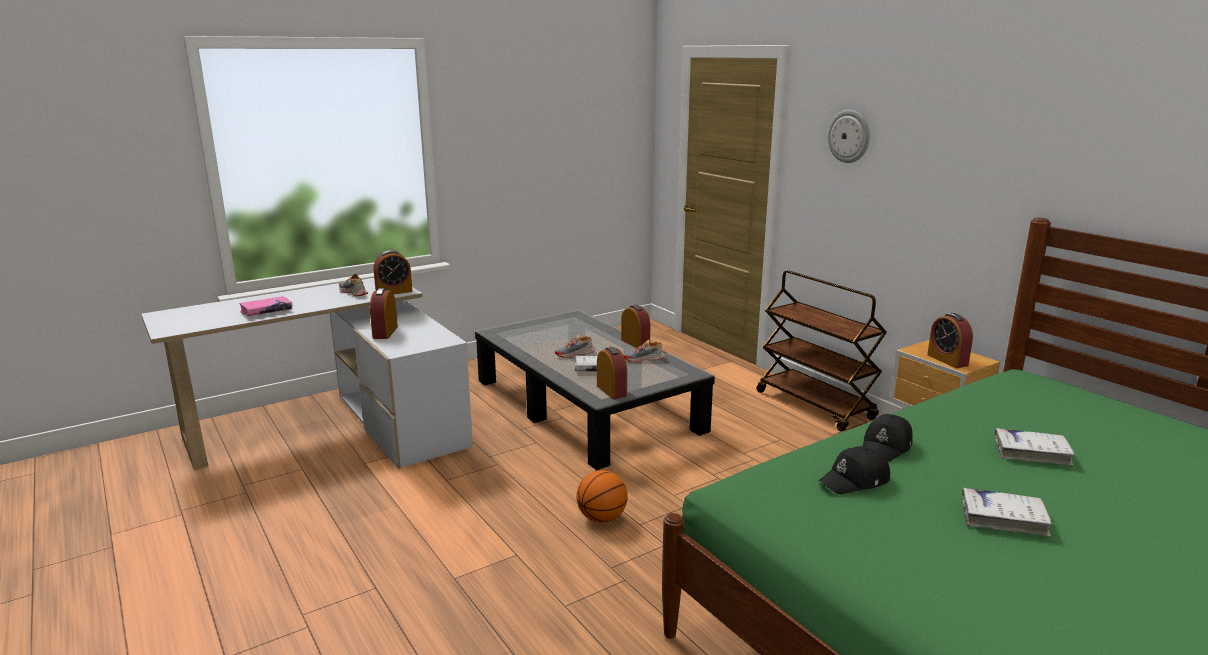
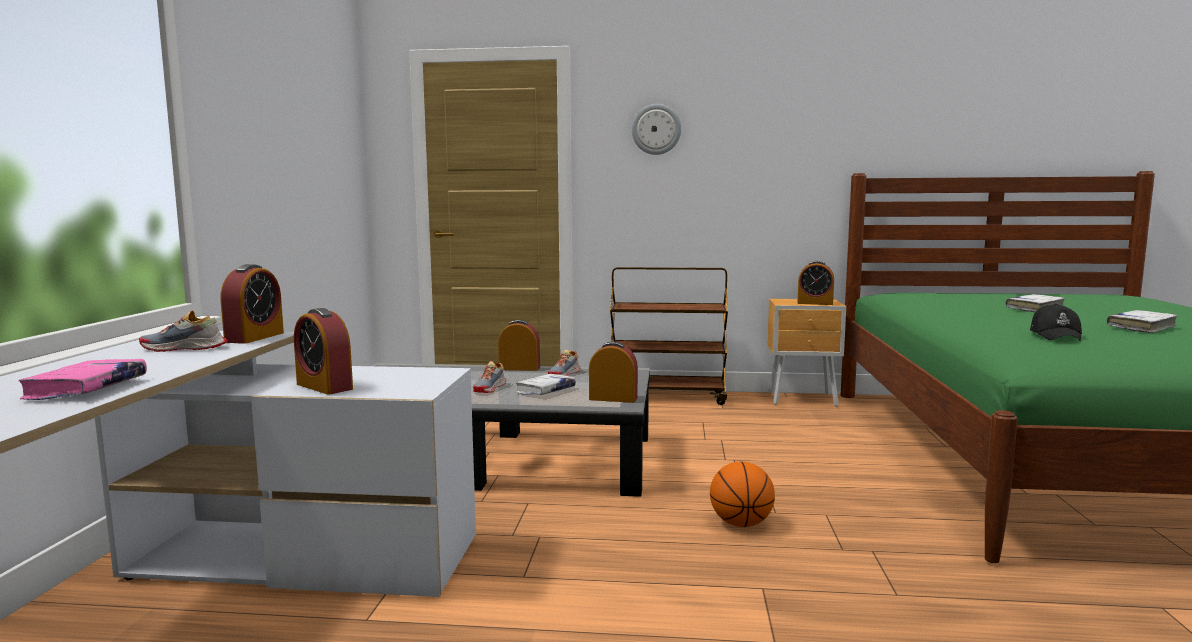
camera: 50 degrees left, 10 degrees down
(887, 446) = (997, 322): black cap -> none

